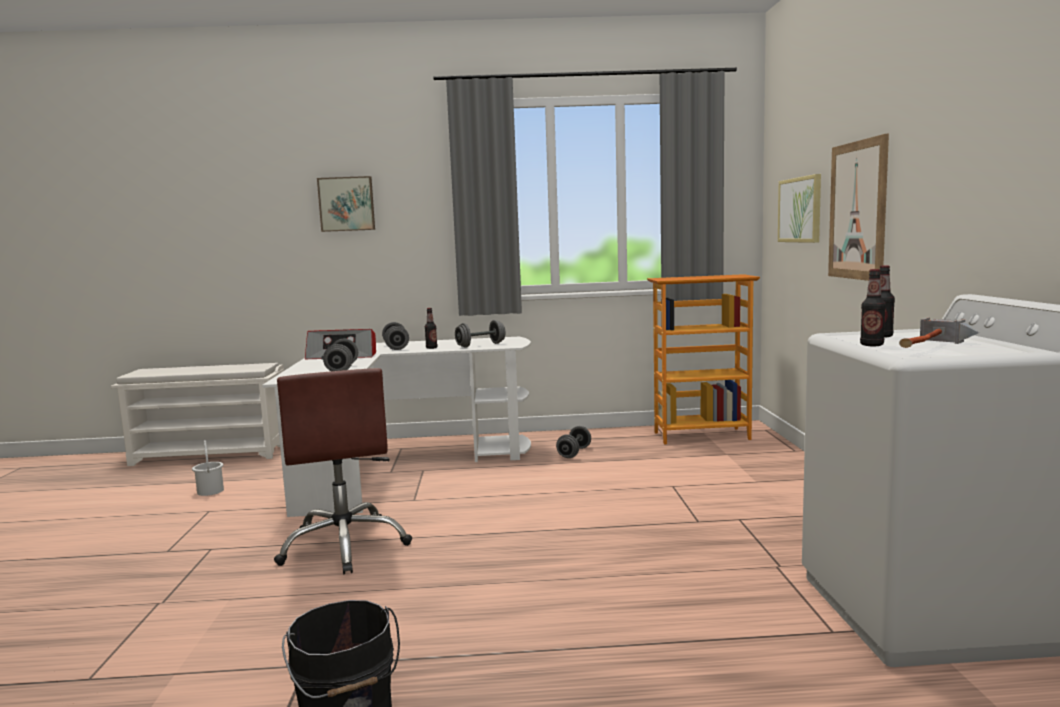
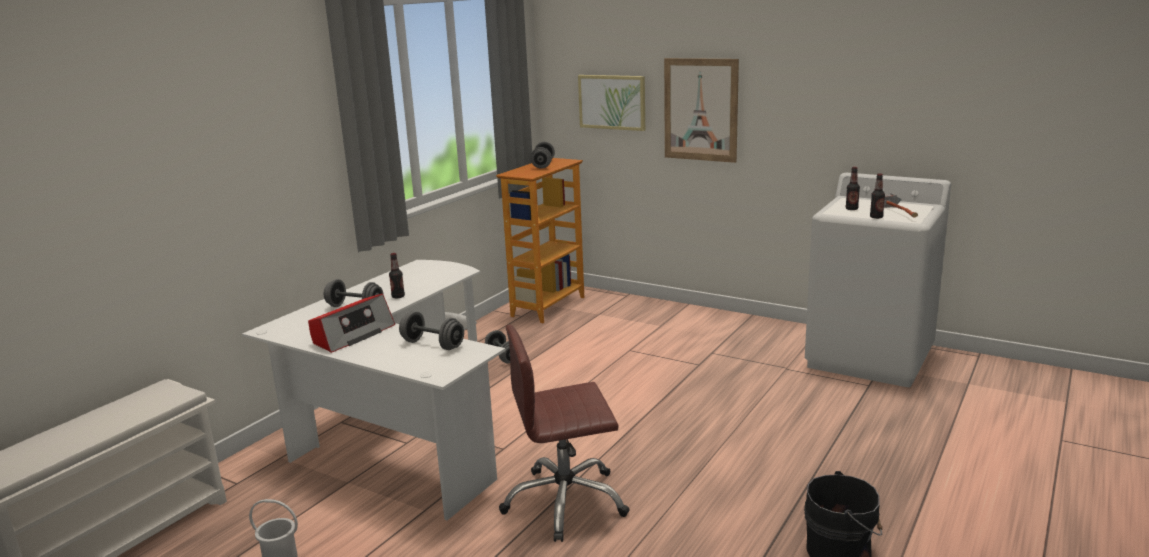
camera: 55 degrees left, 10 degrees up
(345, 546) = (565, 502): brown office chair -> brown office chair turned 150 degrees clockwise
(347, 204) = (217, 142): picture -> none
(480, 345) = (432, 279): grey dumbbell -> grey dumbbell (543, 165)

